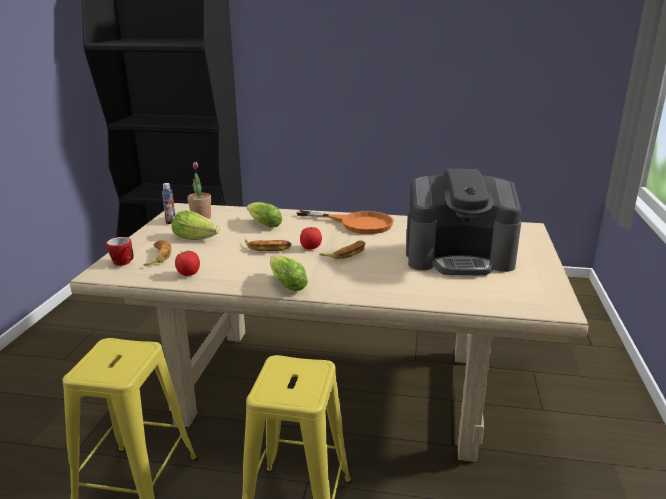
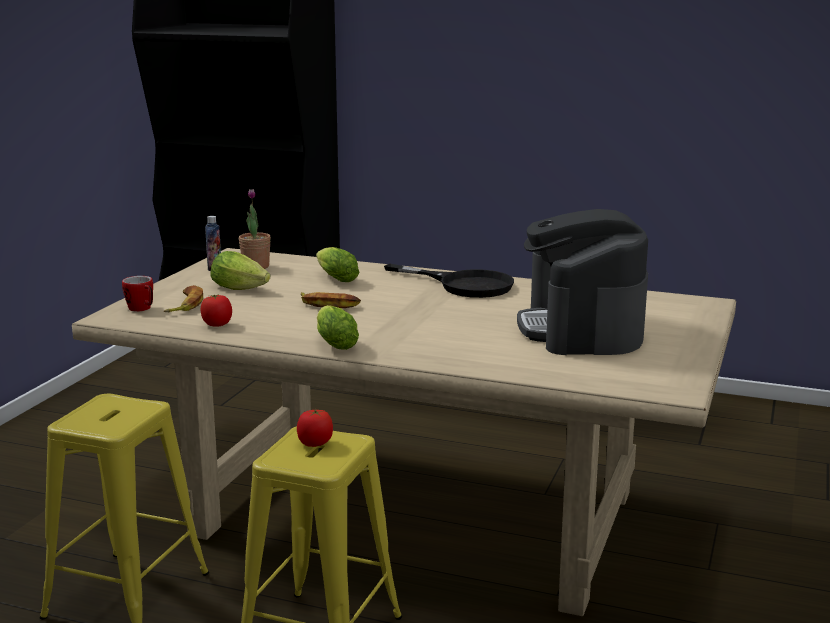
camera: 10 degrees right, 5 degrees down
(310, 247) = (385, 307): tomato -> tomato (315, 443)
(345, 253) = (429, 316): banana -> none
(357, 224) = (464, 285): orange frying pan -> black frying pan
(459, 257) = (581, 330): coffee machine -> coffee machine turned 75 degrees clockwise

